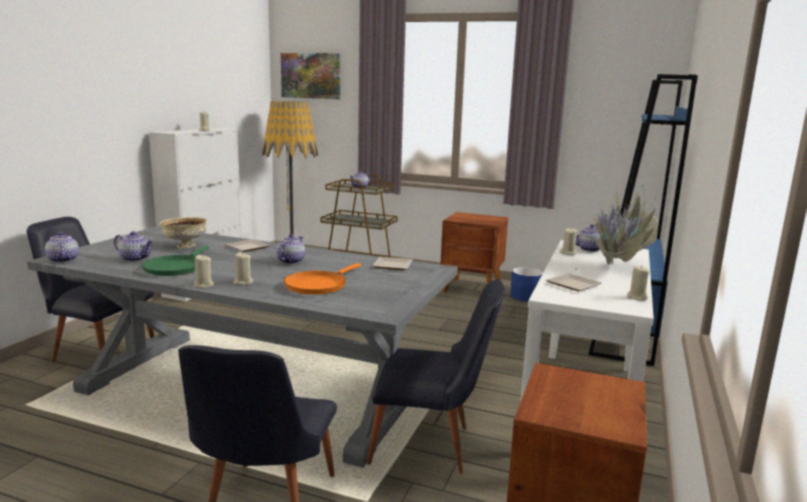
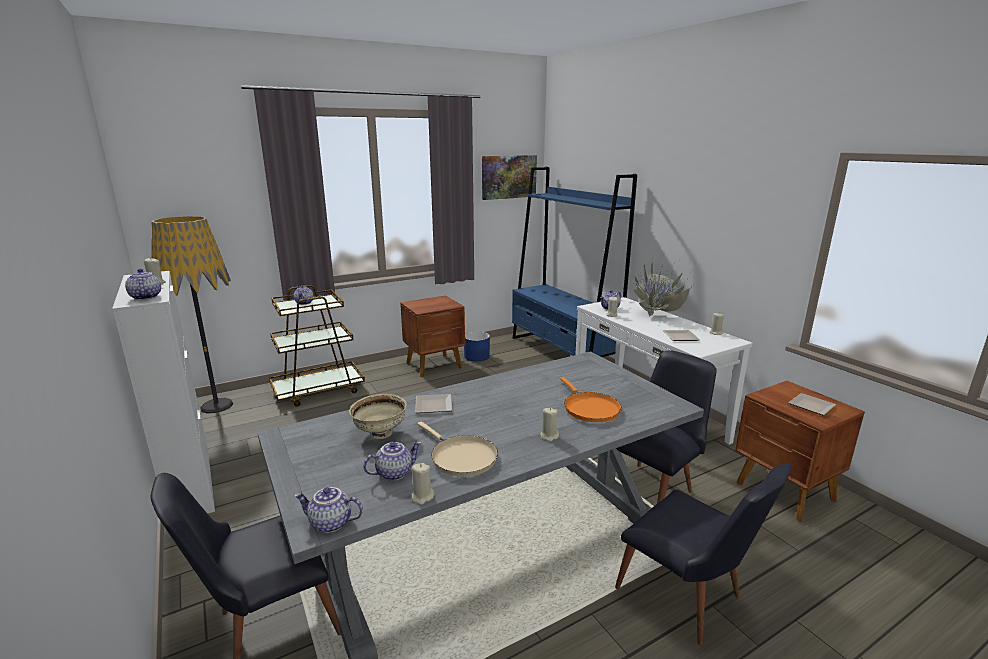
camera: 50 degrees left, 5 degrees up
(175, 268) = (461, 457): green frying pan -> beige frying pan
(203, 285) = (539, 456): beige candle -> beige candle (422, 497)
(290, 261) = (506, 400): teapot -> teapot (145, 297)
(311, 76) = (186, 182): picture -> picture (508, 177)
(393, 266) = (567, 369): plate -> plate (813, 406)

